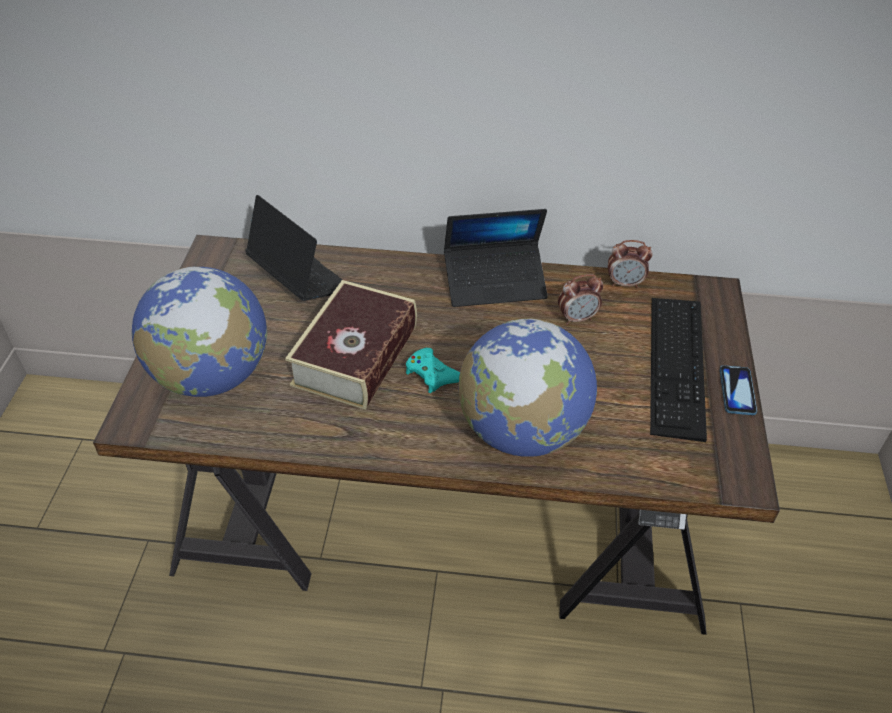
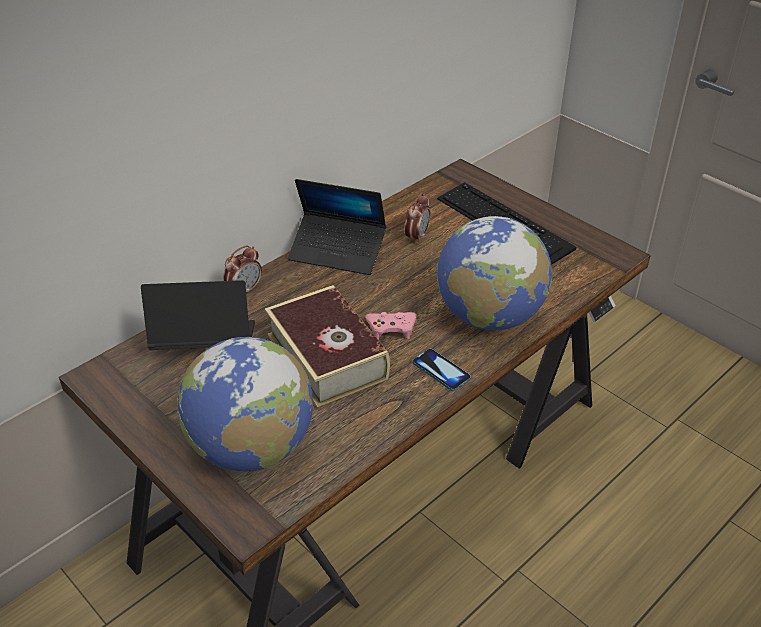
camera: 50 degrees left, 5 degrees down
(433, 374) = (391, 328): turquoise game controller -> pink game controller
(495, 283) = (337, 251): laptop -> laptop turned 75 degrees clockwise
(625, 283) = (410, 200): alarm clock -> alarm clock (245, 290)
(737, 391) = (549, 214): phone -> phone (441, 371)

